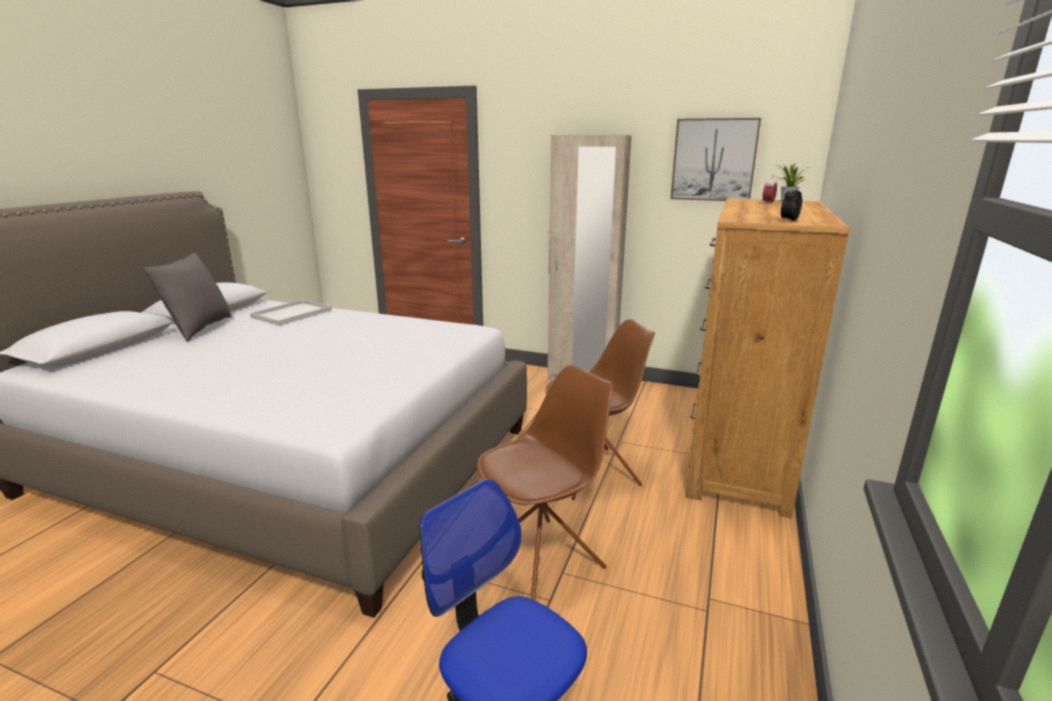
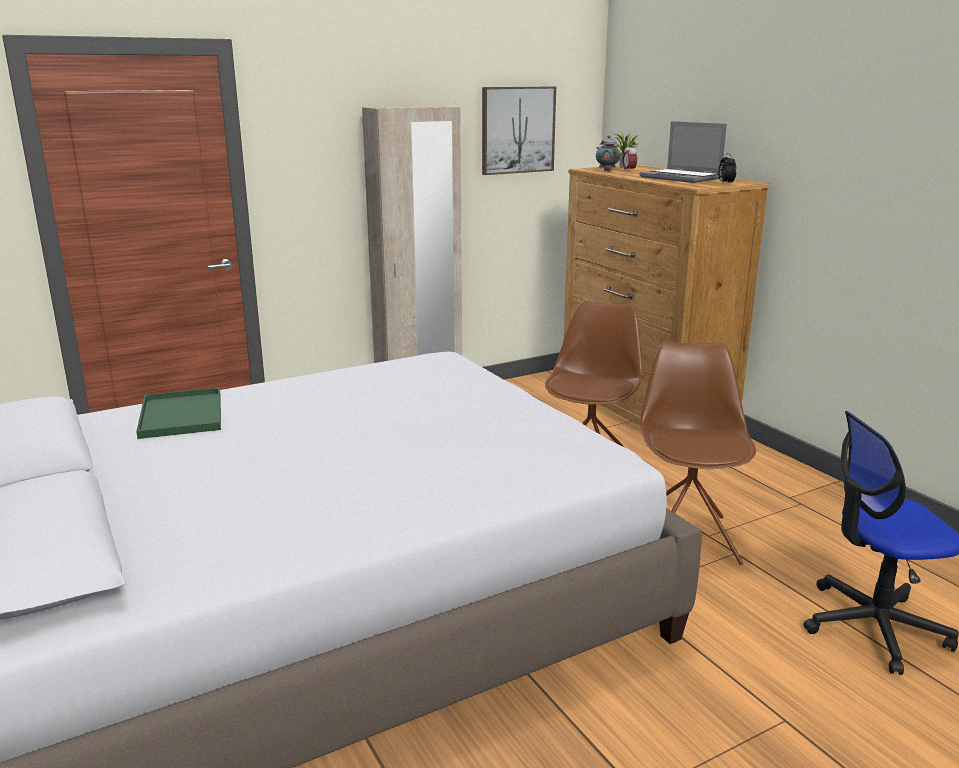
camera: 50 degrees left, 0 degrees up
(198, 329) = (116, 477): grey pillow -> none
(292, 313) = (180, 414): white tray -> green tray
(746, 202) = (606, 171): none -> teapot
(776, 213) = (682, 178): none -> laptop

